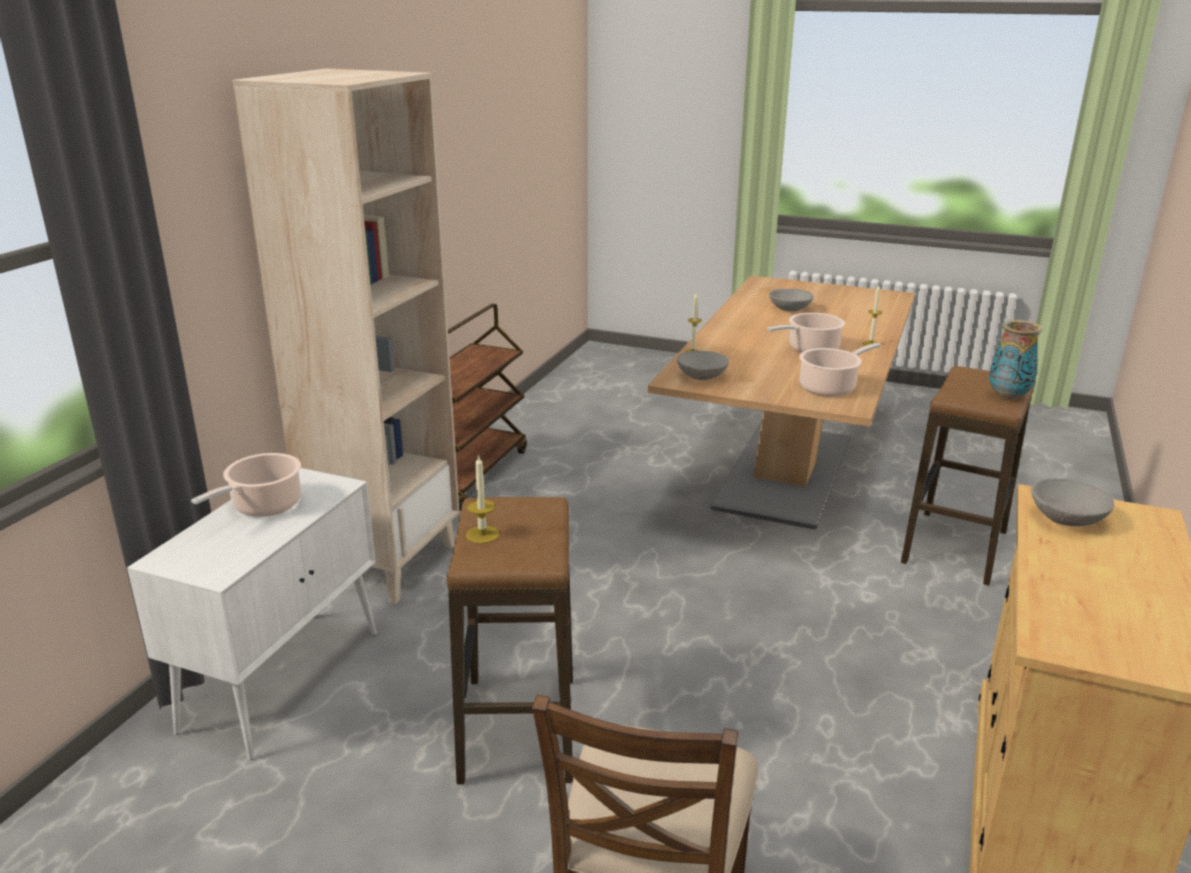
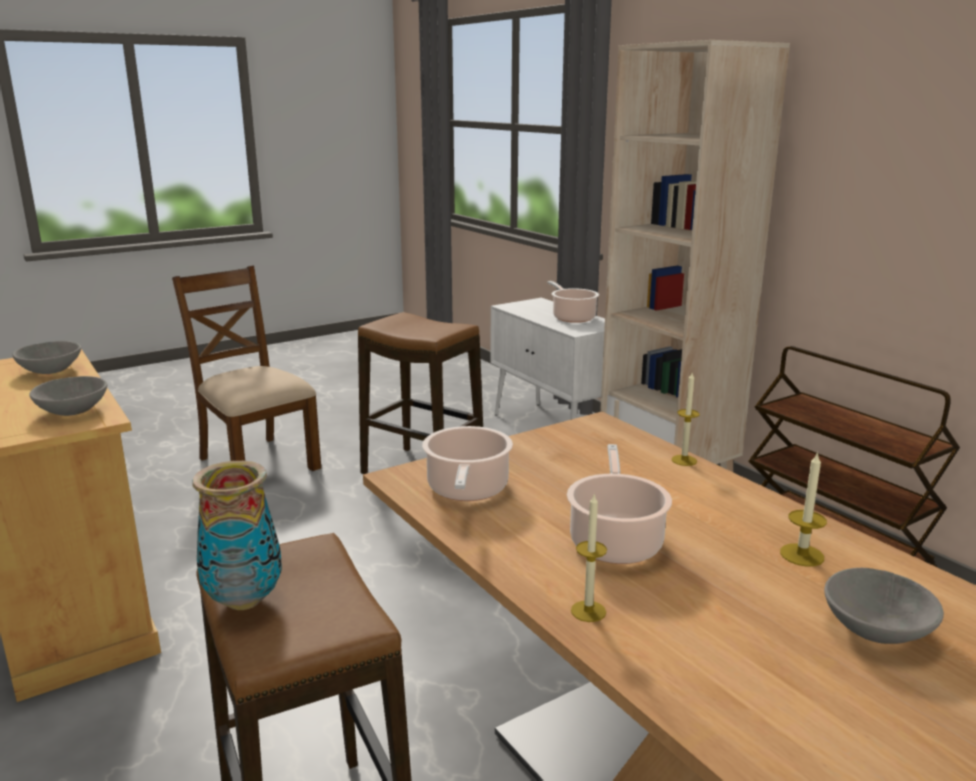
camera: 125 degrees right, 5 degrees down
(482, 534) = (429, 322): candle -> candle (802, 555)
(701, 376) = (594, 438): grey bowl -> grey bowl (51, 370)

